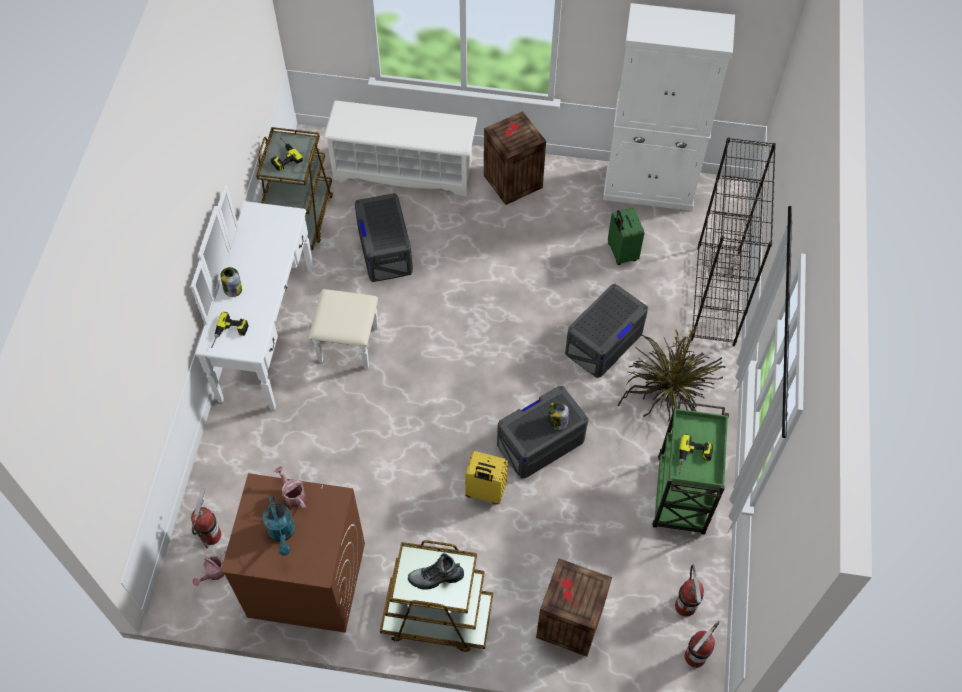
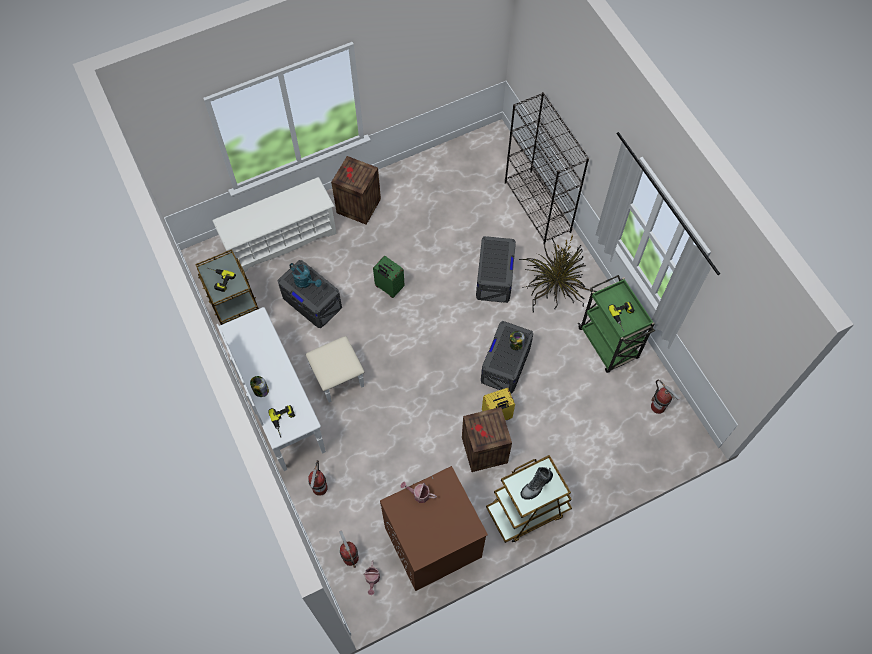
camera: 35 degrees left, 5 degrees up
(282, 533) = (432, 522): turquoise watering can -> turquoise watering can (306, 282)
(568, 623) = (603, 461): crate -> crate (484, 451)
(621, 253) = (462, 213): green suitcase -> green suitcase (389, 288)
(649, 188) = (447, 160): white cabinet -> none
(695, 656) = (684, 432): fire extinguisher -> fire extinguisher (320, 488)

